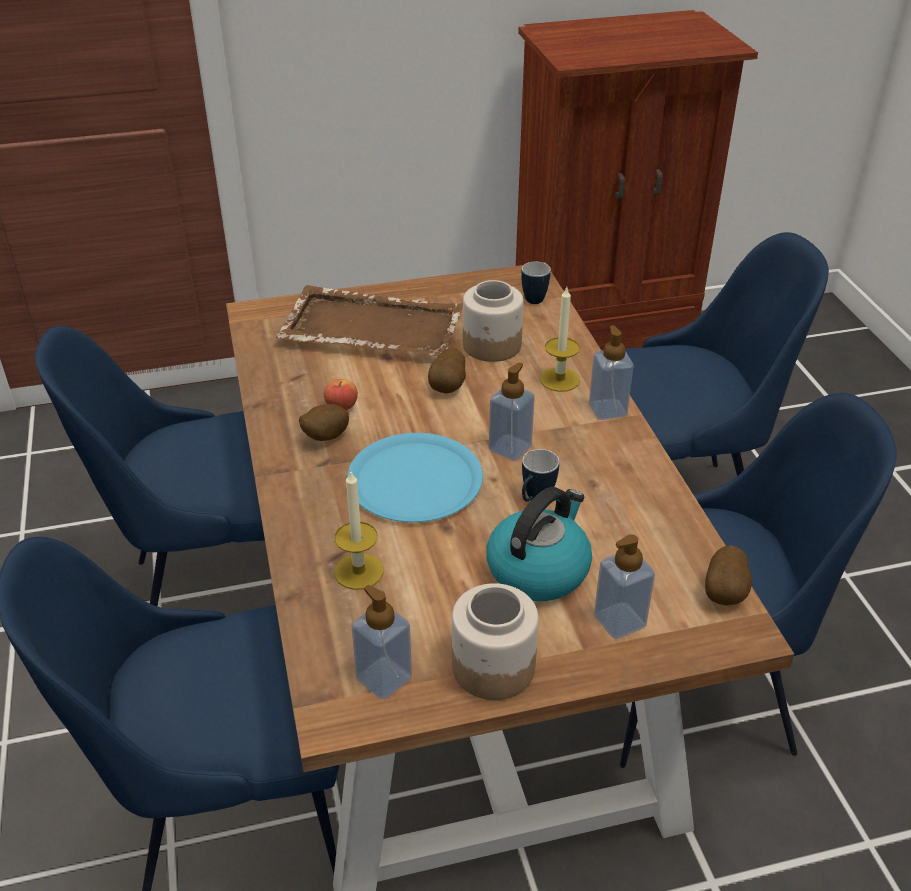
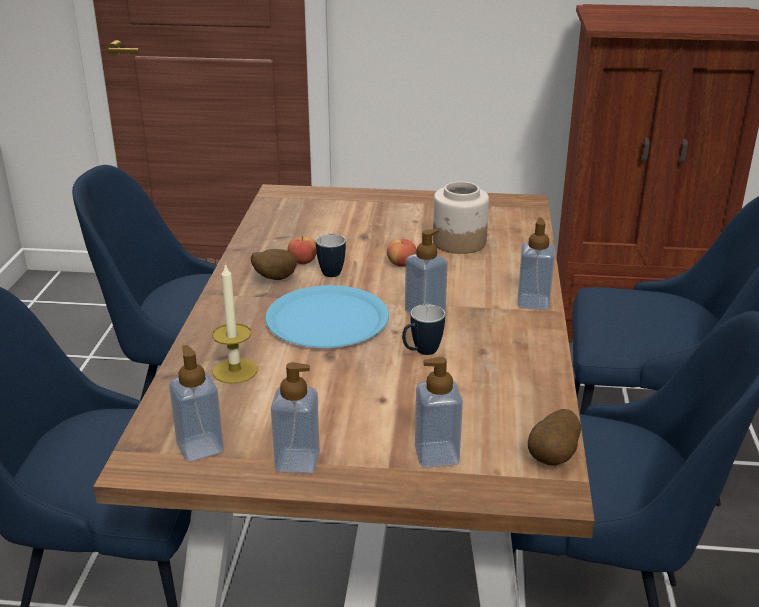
camera: 20 degrees right, 10 degrees down
(370, 327) = (364, 215): brown tray -> none
(448, 387) = (401, 264): potato -> apple
(492, 666) = (297, 461): jar -> soap dispenser
(532, 297) = (518, 216): mug -> mug (332, 271)
(538, 569) = (389, 401): kettle -> none
(559, 379) = (503, 274): candle -> none

